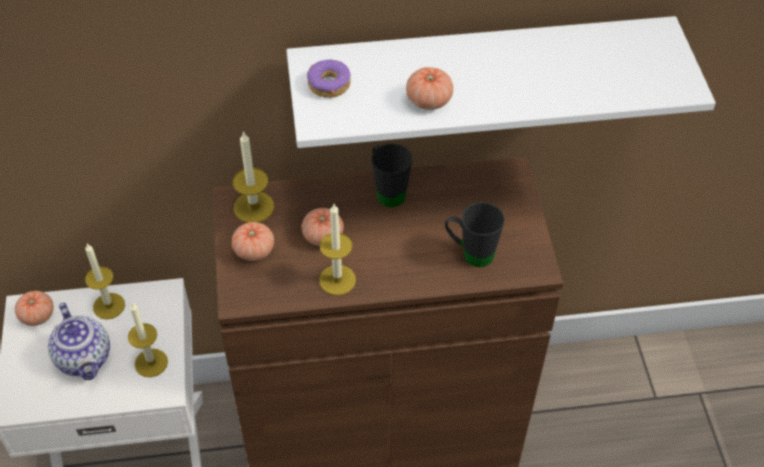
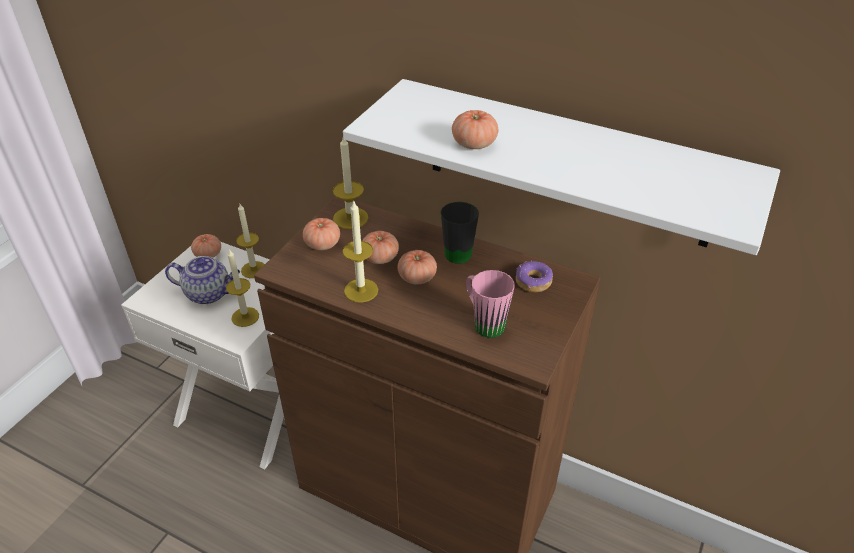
camera: 35 degrees right, 10 degrees down
(85, 359) = (209, 293): teapot -> teapot turned 90 degrees counterclockwise
(329, 85) = (406, 108): donut -> donut (533, 282)
(375, 239) = (417, 277): none -> tomato
(470, 253) = (484, 322): black mug -> pink mug

